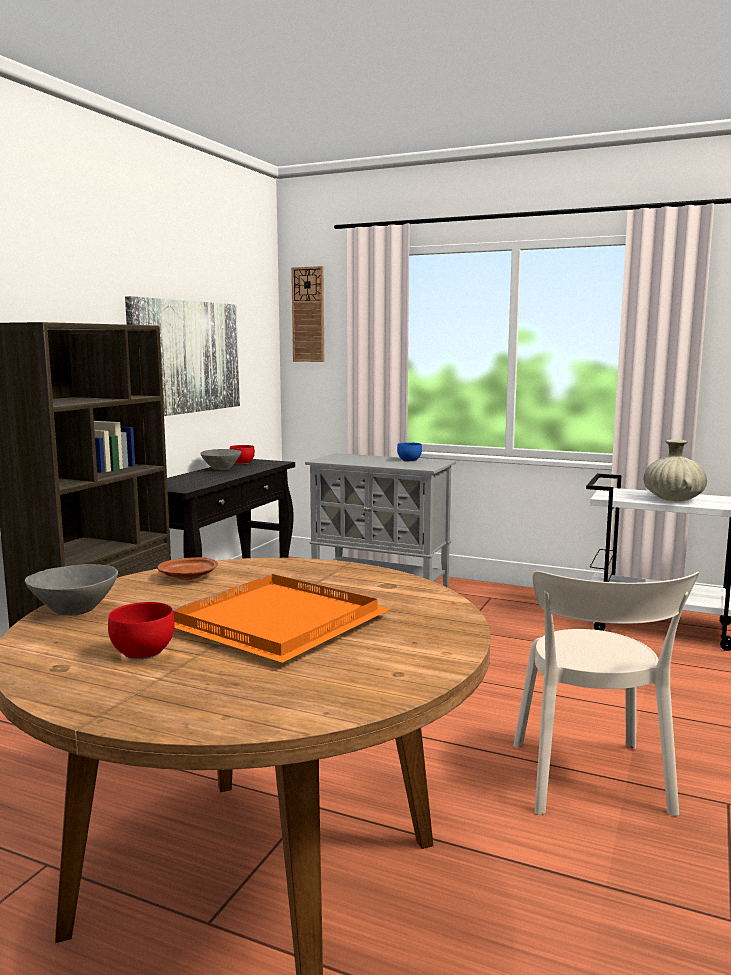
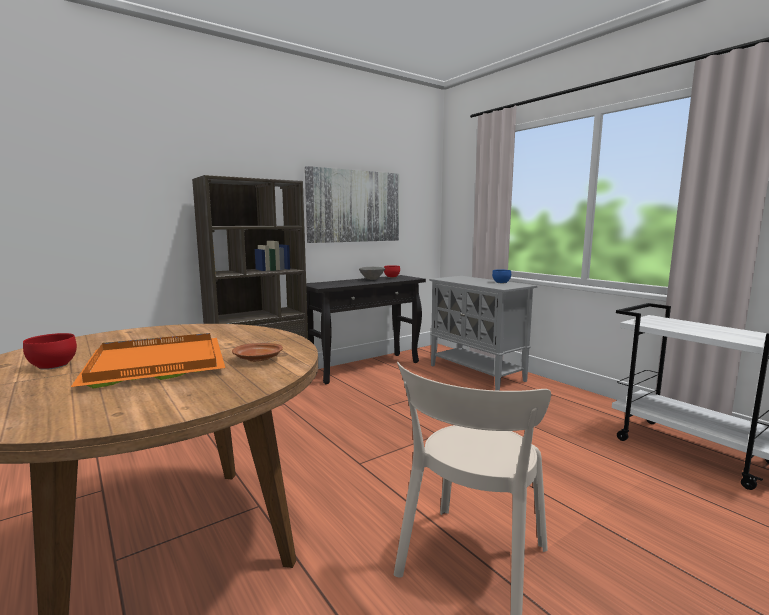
camera: 30 degrees right, 0 degrees up
(74, 610) = (98, 337): grey bowl -> none
(189, 577) = (194, 330): brown plate -> brown plate (258, 359)
(308, 314) = (457, 180): wall clock -> none
(673, 500) = (706, 331): beige vase -> none

